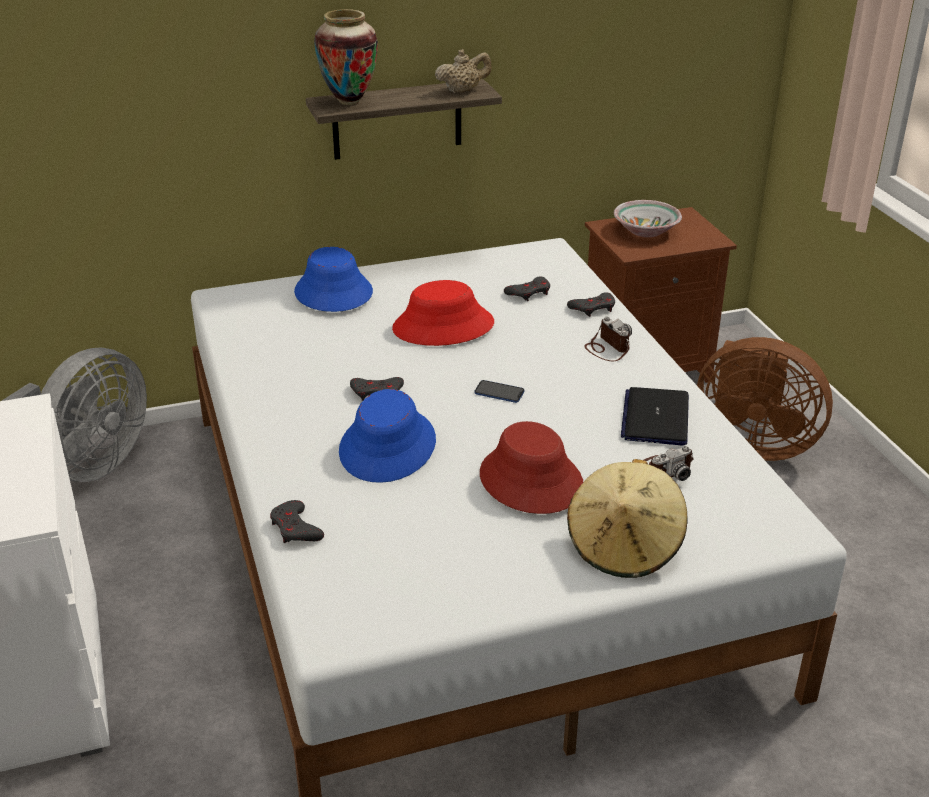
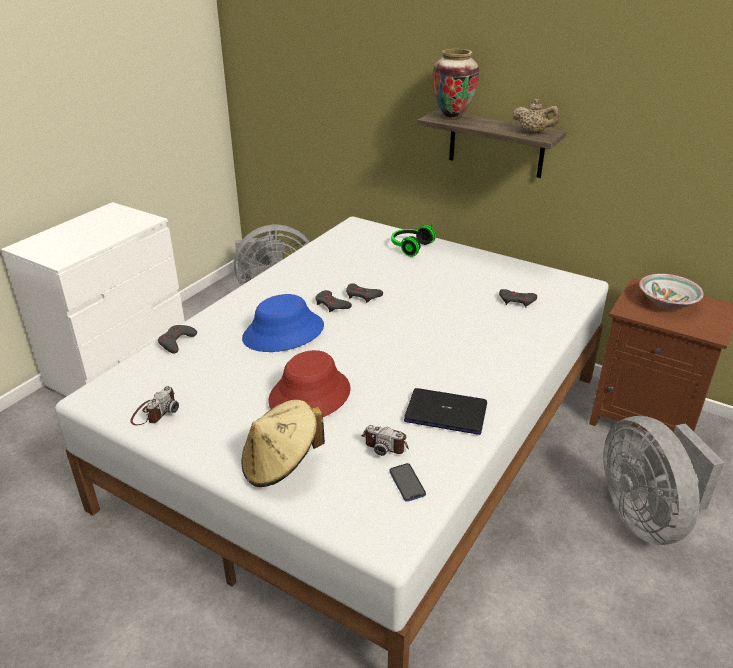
camera: 50 degrees right, 0 degrees up
(333, 292) = (409, 247): blue hat -> headphones
(443, 327) = (430, 292): red hat -> none
(499, 393) = (388, 342): phone -> phone (407, 483)
(593, 308) = (540, 330): grey game controller -> grey game controller (363, 296)
(607, 348) = (501, 356): camera -> camera (154, 412)
(655, 418) = (446, 412): laptop -> laptop turned 45 degrees clockwise
(753, 444) = (646, 516): brown fan -> grey fan

